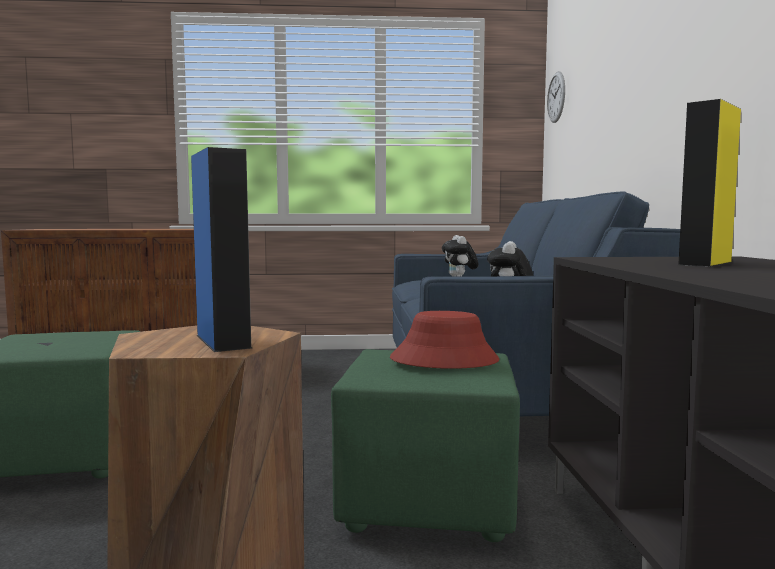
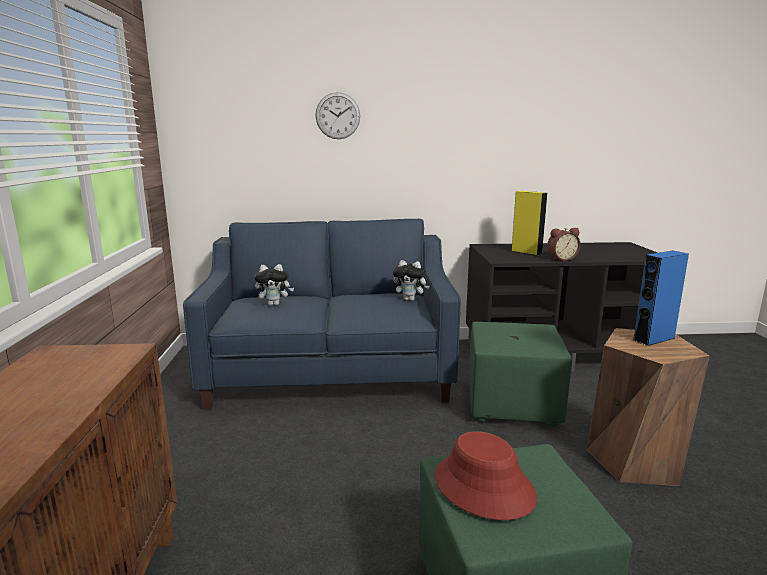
camera: 90 degrees left, 10 degrees up
(444, 360) = (507, 332): red hat -> red hat (483, 486)
(556, 97) = (197, 120): wall clock -> wall clock (337, 116)
(660, 269) = (561, 259): none -> alarm clock

